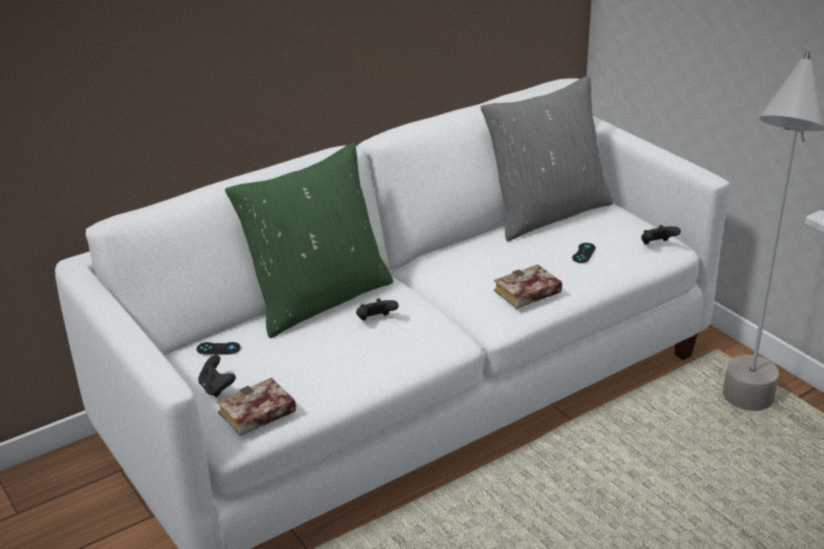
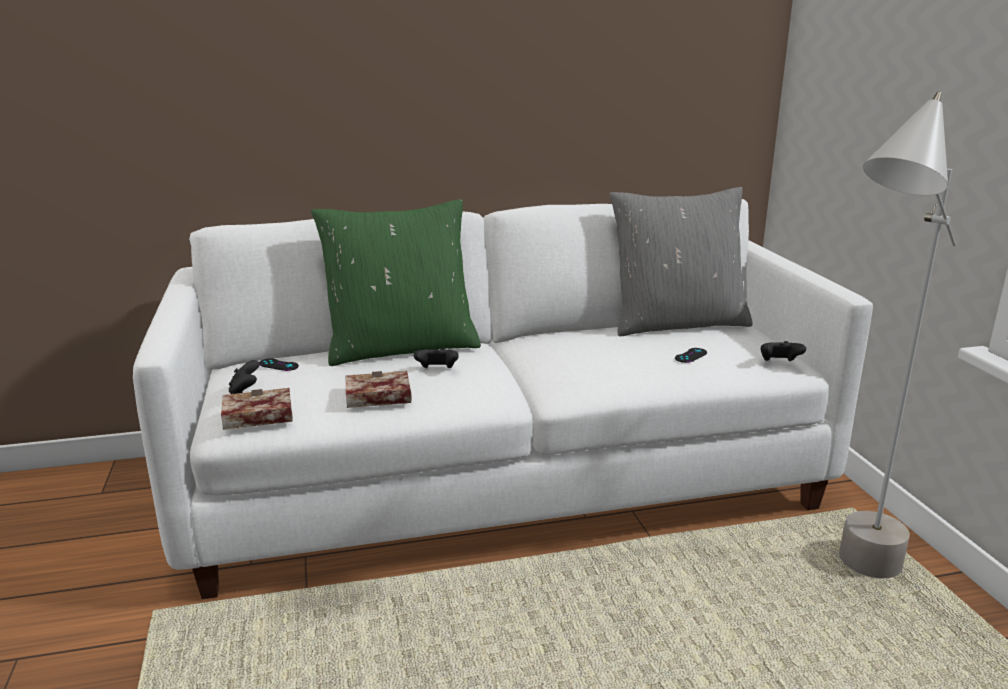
camera: 20 degrees right, 10 degrees down
(526, 294) = (604, 376): book -> book (375, 397)

